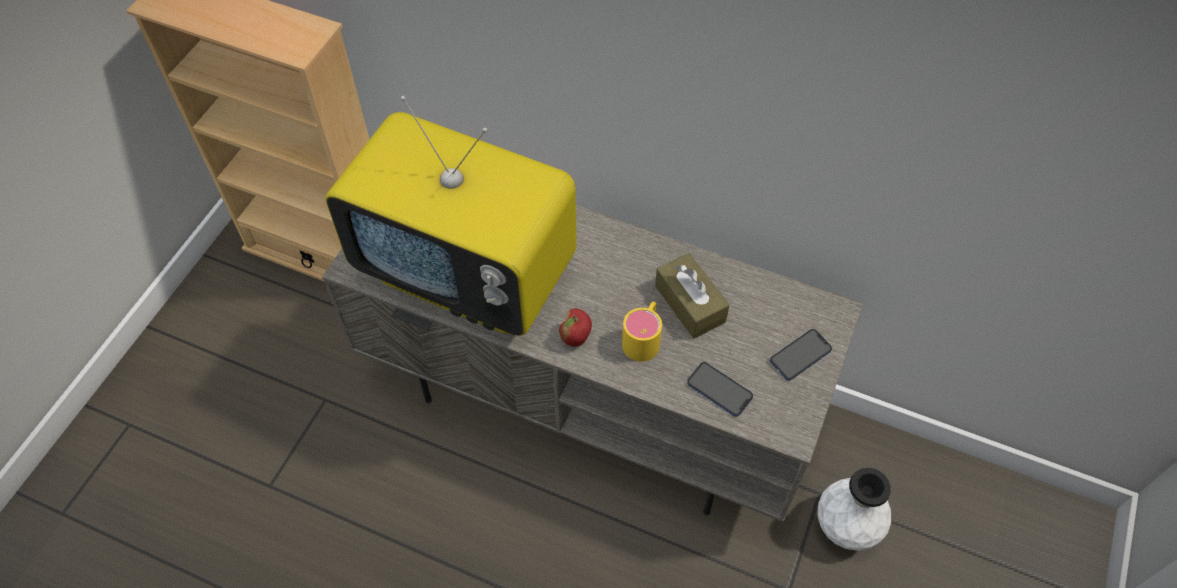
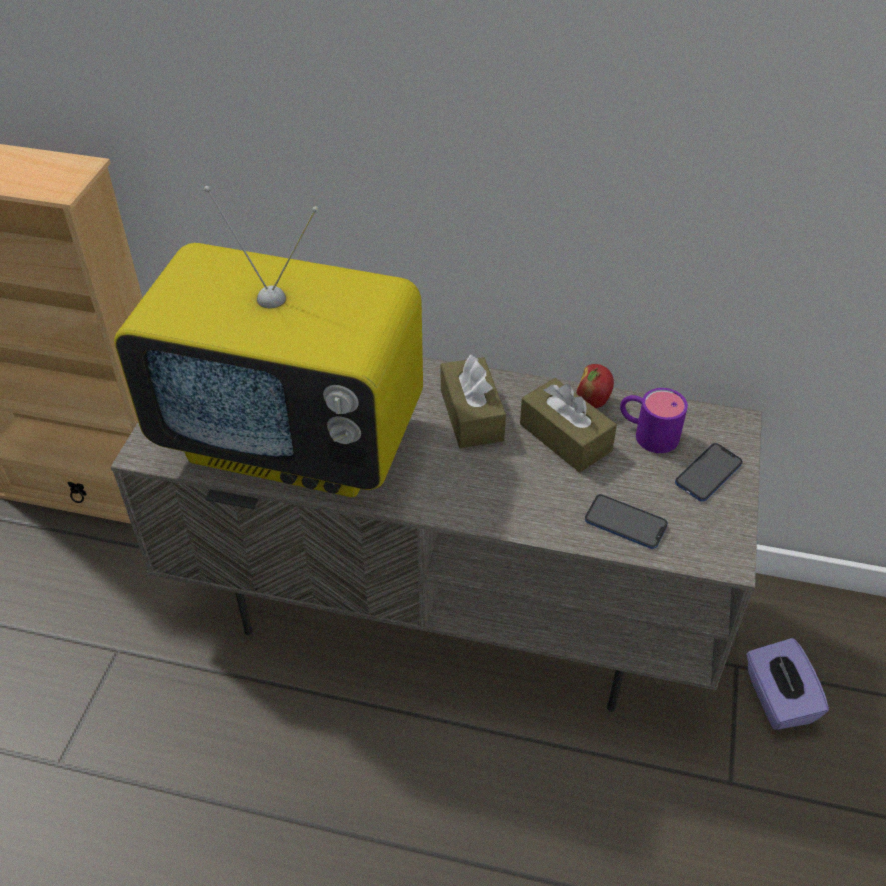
camera: 10 degrees left, 10 degrees down
(575, 338) = (439, 491): apple -> apple (593, 402)
(617, 271) = (471, 415): none -> brown tissue box
(644, 337) = (520, 479): yellow mug -> none
(759, 310) = (647, 433): none -> purple mug
(846, 527) = (777, 699): white vase -> purple tissue box

